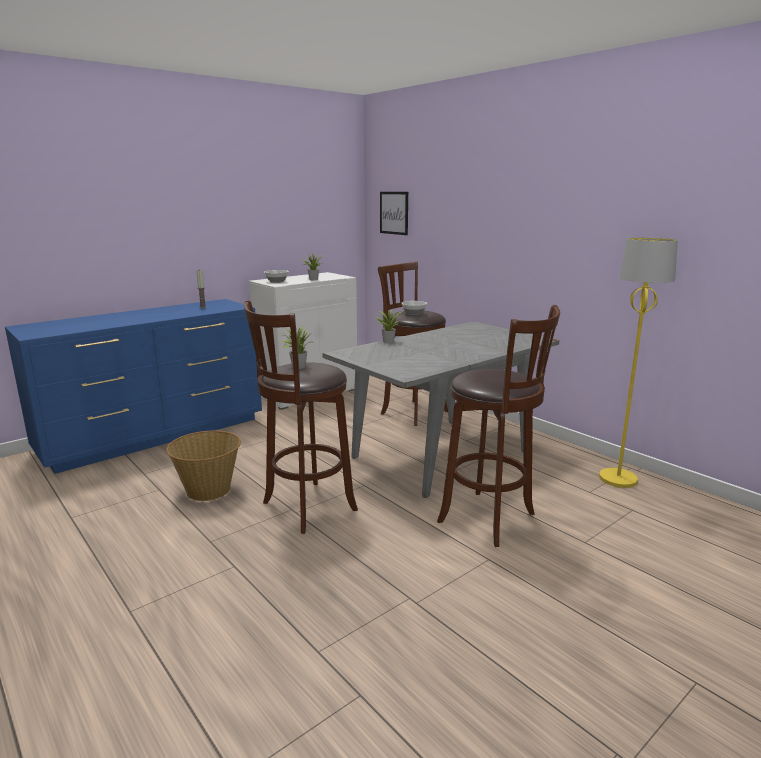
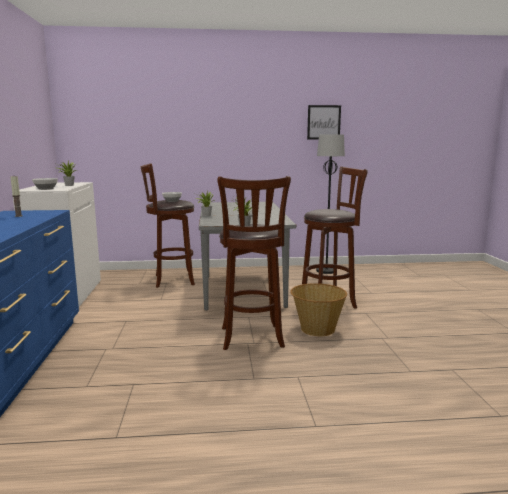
camera: 55 degrees left, 5 degrees down
(208, 489) = (170, 364): basket -> basket (317, 329)
(394, 213) = (96, 128): picture -> picture (323, 122)
(618, 479) = (326, 270): yellow floor lamp -> black floor lamp

